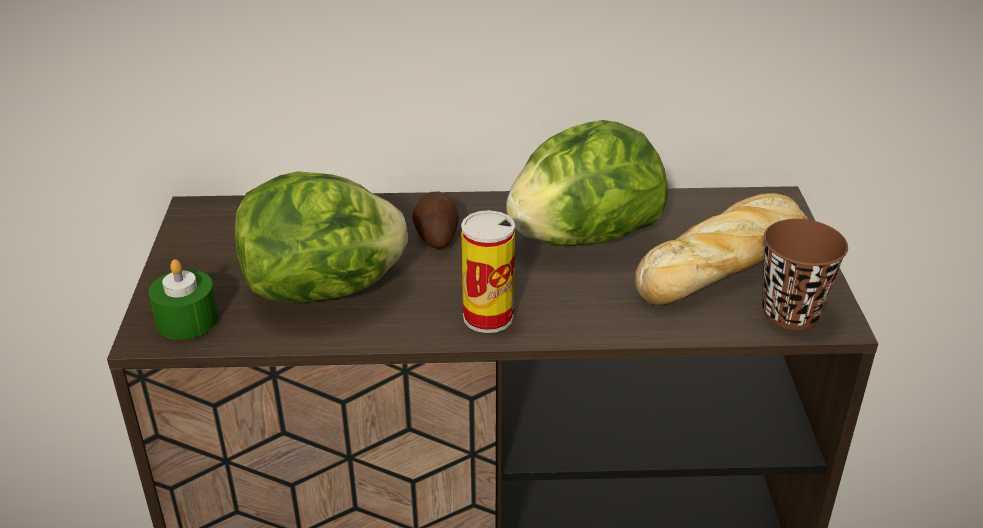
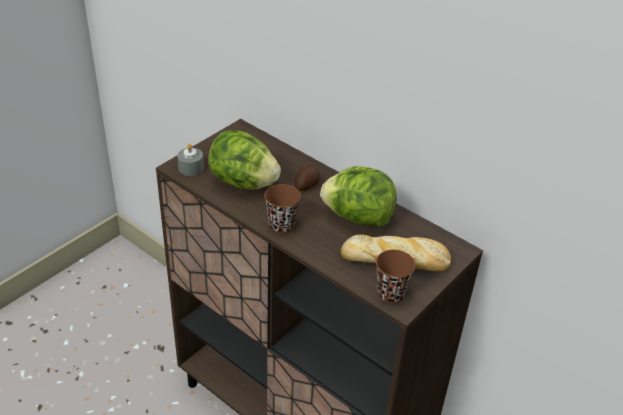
camera: 40 degrees right, 5 degrees up
(187, 320) = (191, 168): green candle -> grey candle
(488, 317) = (281, 225): can -> brown cup

